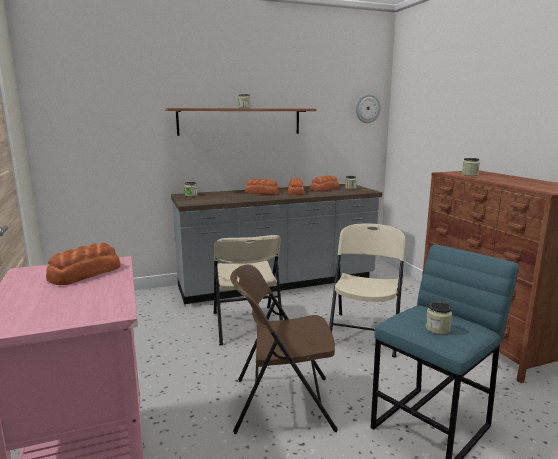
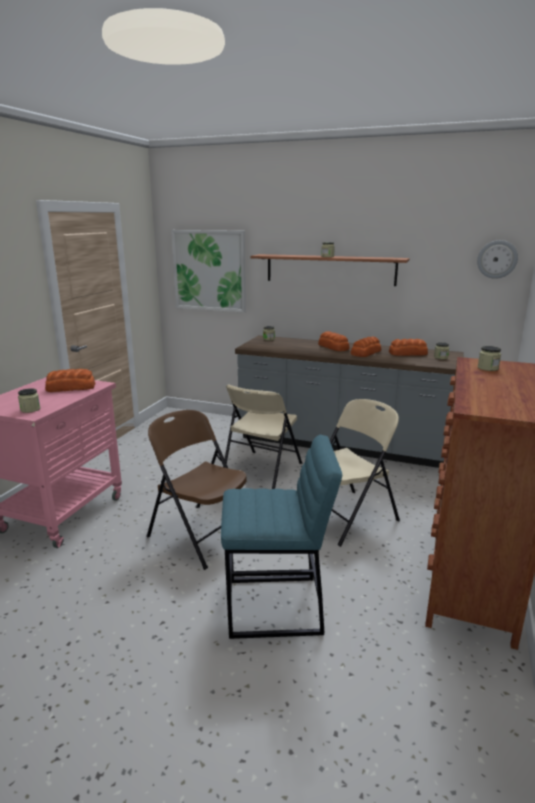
camera: 40 degrees right, 5 degrees up
(103, 128) = (209, 270): none -> picture
(437, 329) = (251, 509): jar -> jar (30, 409)

